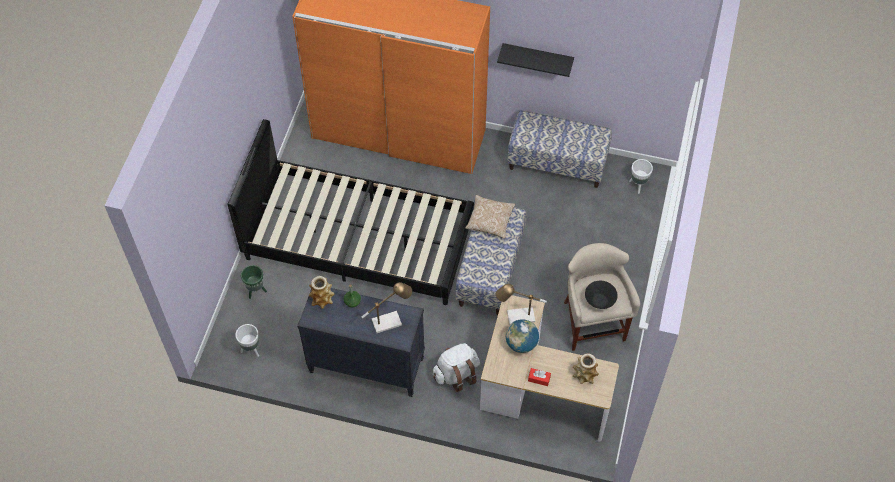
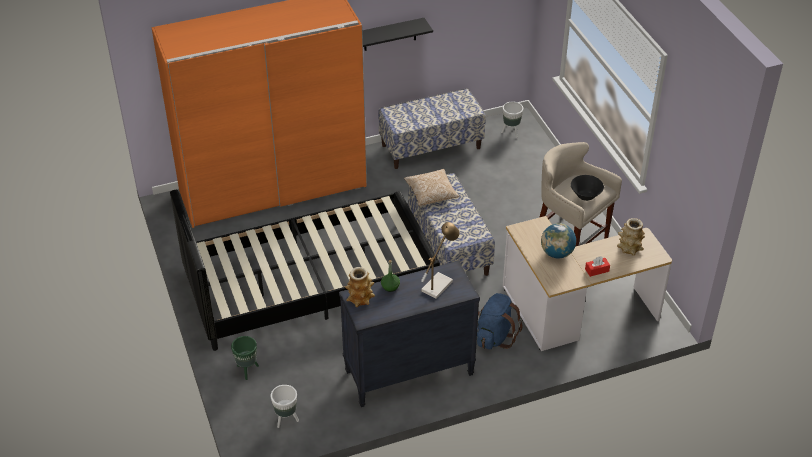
camera: 35 degrees left, 15 degrees down
(456, 374) = (494, 337): white backpack -> blue backpack
(517, 317) = (534, 237): table lamp -> none

